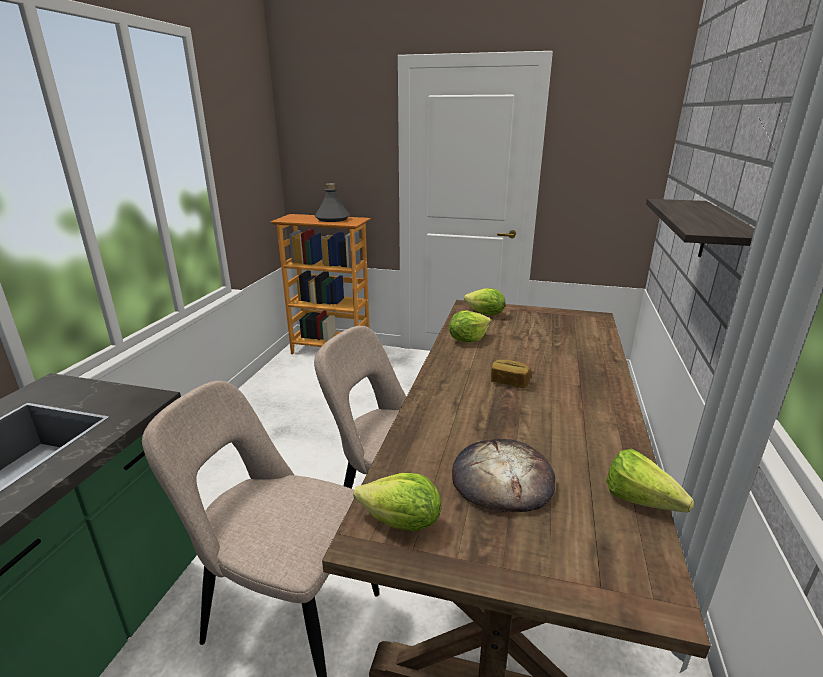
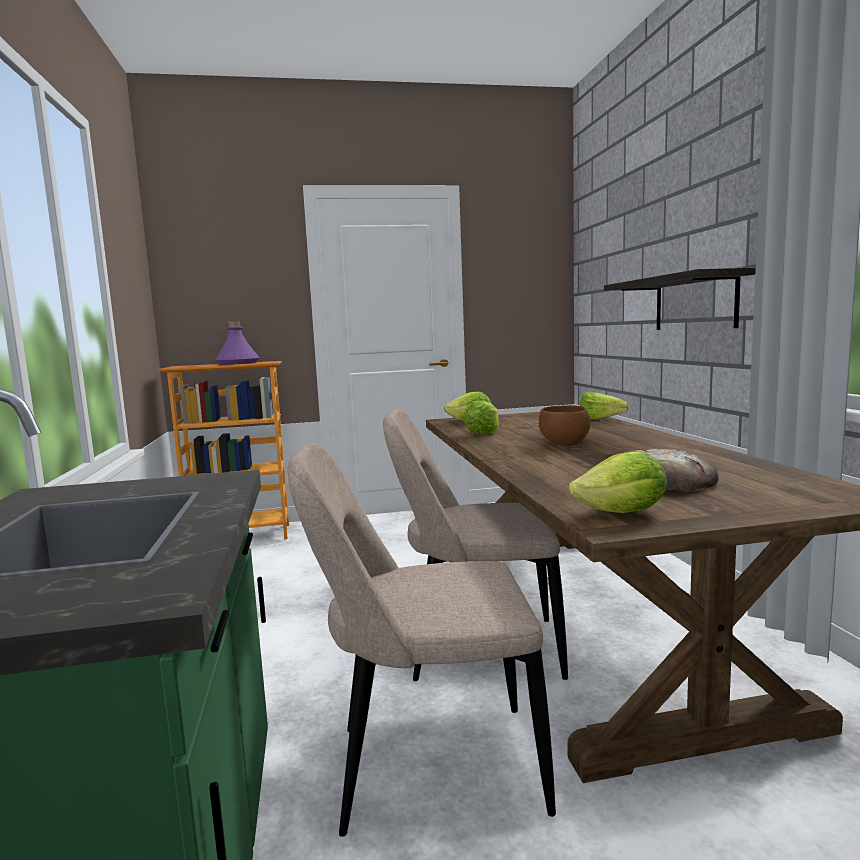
camera: 25 degrees left, 15 degrees down
(332, 219) = (238, 363): grey bottle -> purple bottle
(509, 382) = (565, 444): bread -> brown bowl
(645, 504) = (781, 470): lettuce -> lettuce (604, 420)

